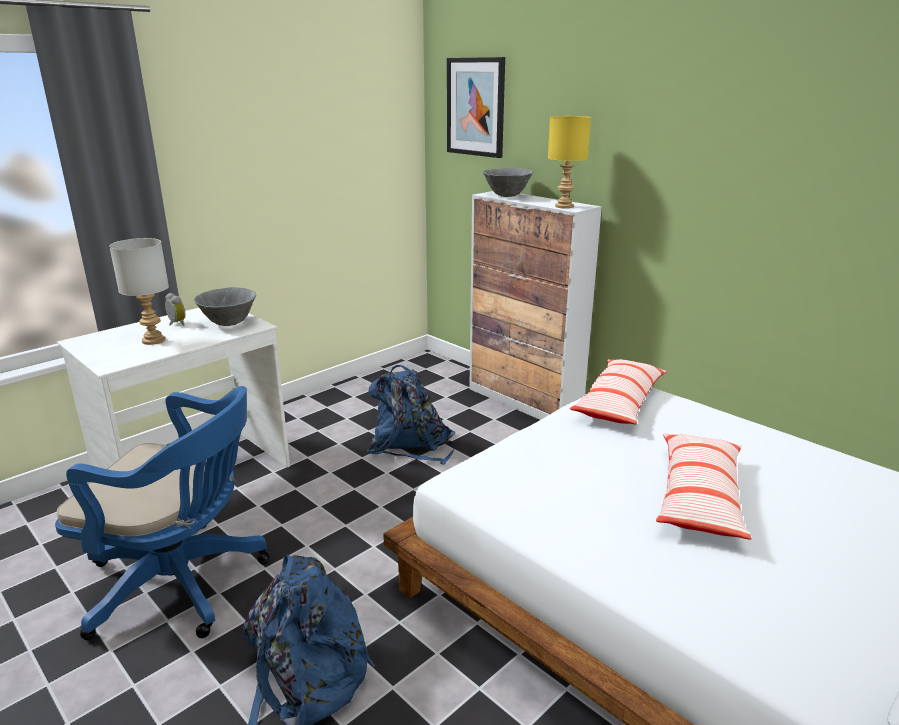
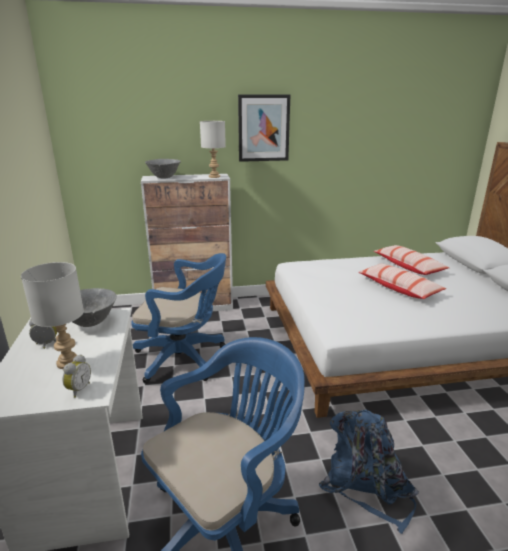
camera: 55 degrees left, 0 degrees up
(114, 358) = (78, 389): none -> alarm clock
(411, 444) = (184, 359): blue backpack -> blue office chair
(475, 107) = (108, 119): picture -> picture (263, 128)
(564, 206) = (214, 177): yellow table lamp -> grey table lamp
(619, 403) = (307, 271): pillow -> pillow (408, 266)

